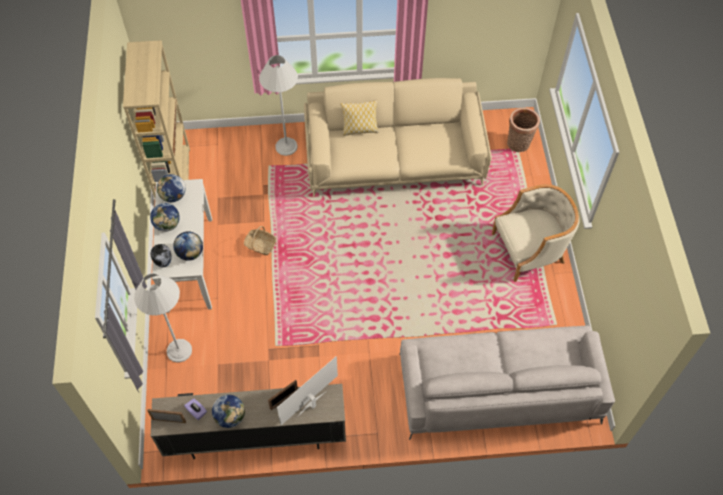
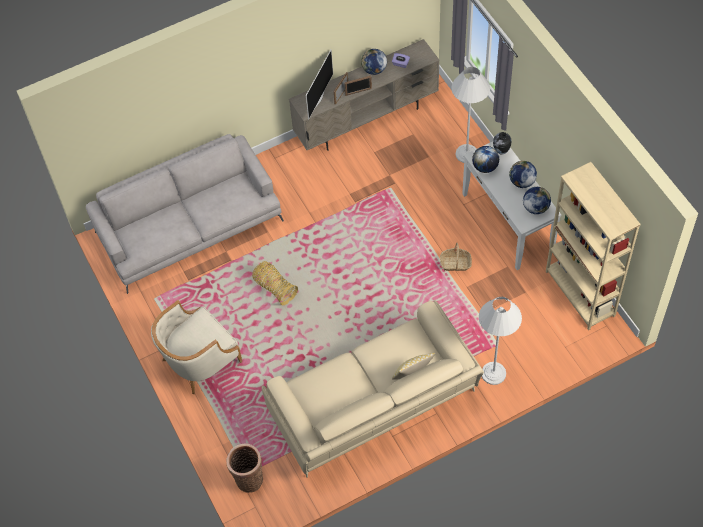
camera: 160 degrees right, 0 degrees up
(169, 420) = (417, 52): picture frame -> picture frame (358, 92)
(436, 288) = (274, 288): none -> basket

